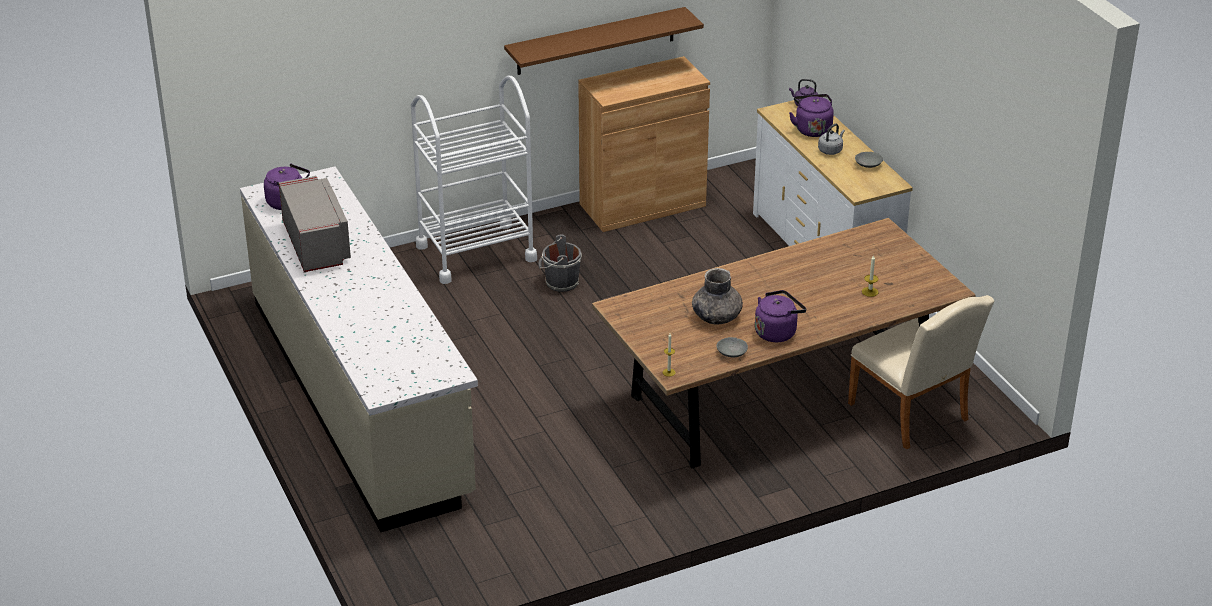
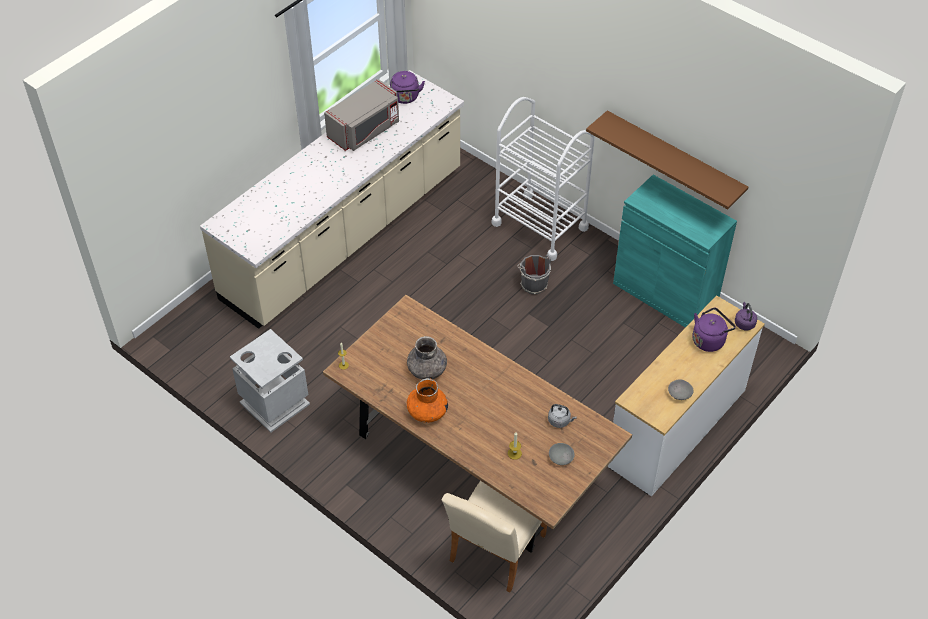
camera: 65 degrees right, 15 degrees up
(596, 524) = (274, 403): none -> grey trash can
(642, 205) = (665, 293): brown cabinet -> turquoise cabinet
(732, 352) = (386, 393): grey bowl -> grey bowl (561, 457)
(777, 332) = (427, 411): purple kettle -> orange vase
(831, 150) = (684, 362): grey kettle -> grey kettle (560, 421)

